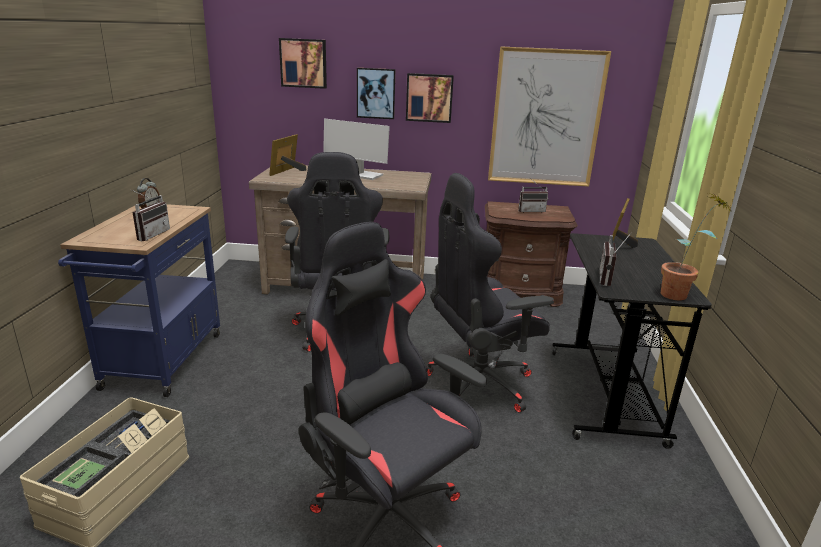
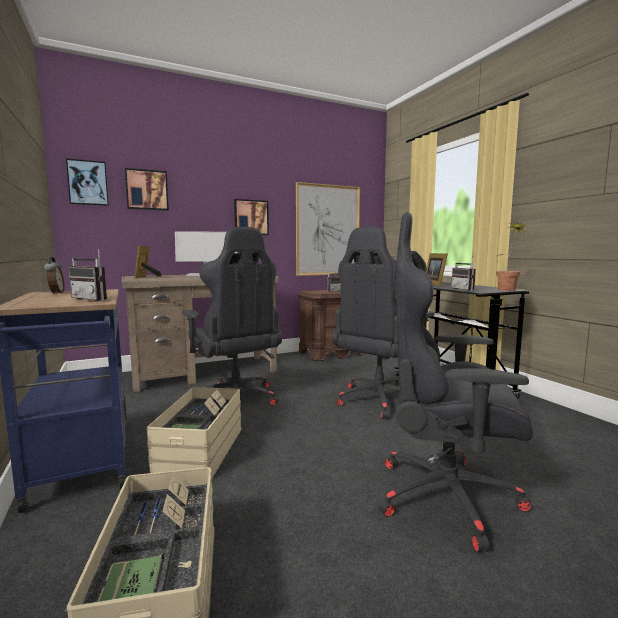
camera: 30 degrees left, 15 degrees down
(150, 234) = (94, 299): radio -> radio turned 135 degrees clockwise
(249, 380) = (199, 449): none -> beige storage box
(376, 93) = (210, 214): picture -> picture (88, 183)

